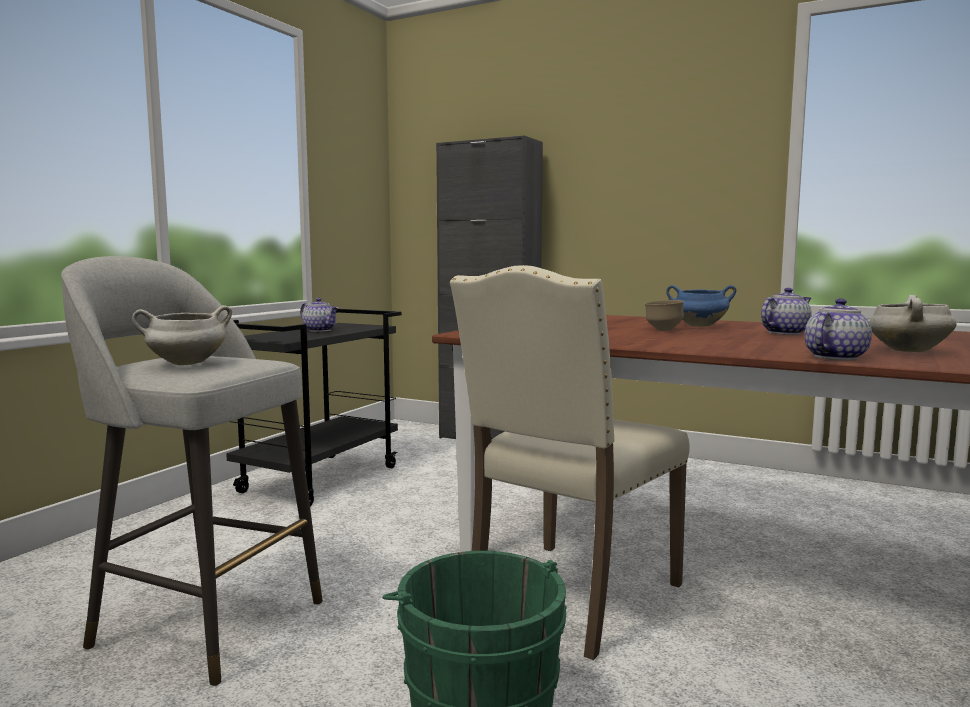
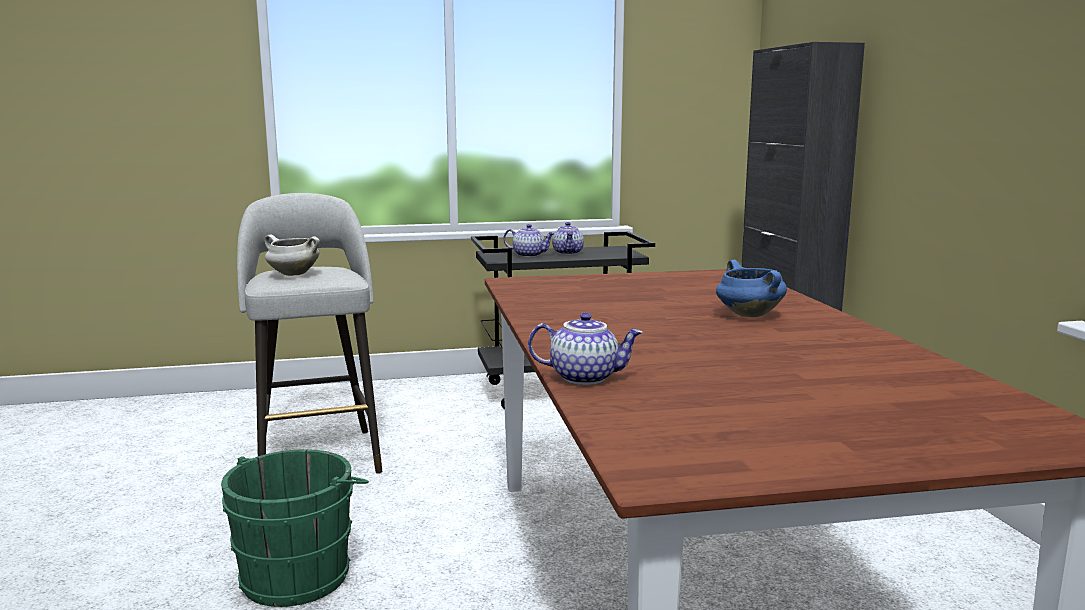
camera: 50 degrees right, 5 degrees up
(569, 598) = (505, 548): beige chair -> none
(663, 330) = (672, 312): brown bowl -> none
(784, 333) = (767, 344): teapot -> teapot (529, 255)
(907, 351) = (704, 396): white cooking pot -> none

